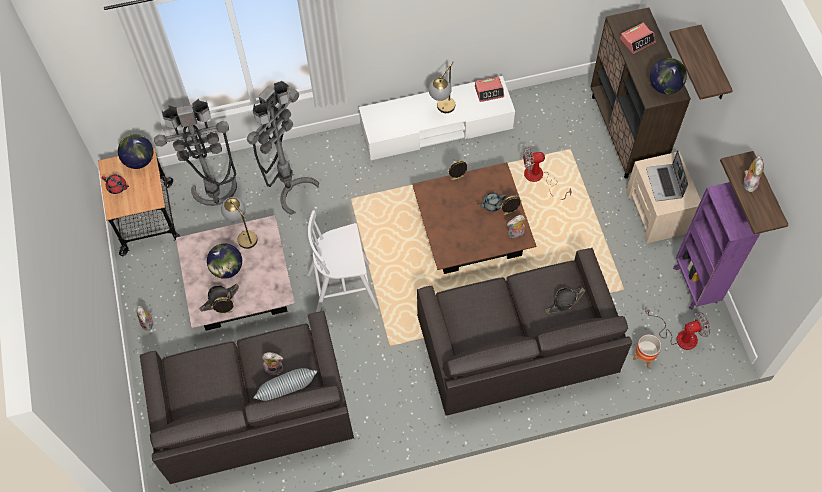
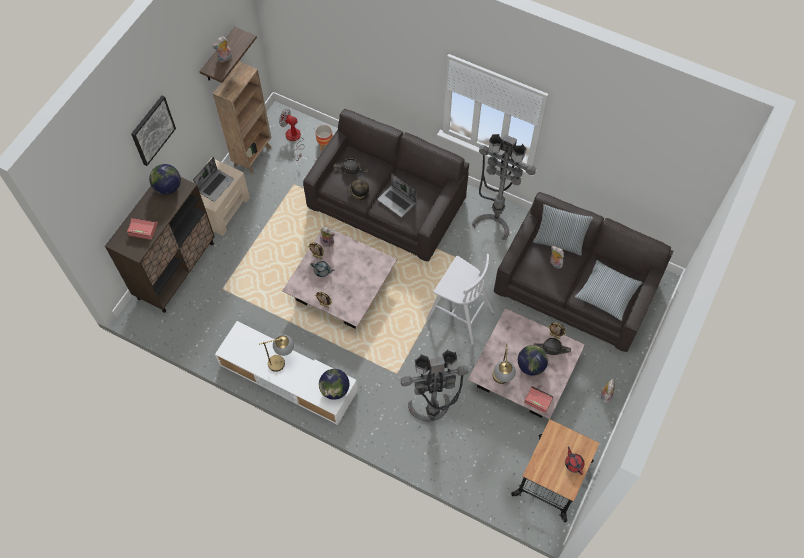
camera: 140 degrees left, 0 degrees up
(139, 161) = (542, 473): globe -> globe (335, 389)
(198, 377) = (607, 293): none -> pillow
(216, 199) = (490, 452): grey floor lamp -> grey floor lamp (495, 220)
(471, 231) = (342, 287): brown coffee table -> pink coffee table
(485, 306) = (397, 201): none -> laptop
(489, 91) = (237, 349): alarm clock -> alarm clock (538, 400)
(531, 284) = (358, 193): none -> hat
(539, 178) = (264, 286): fan -> none
(695, 285) = (253, 155): purple bookcase -> brown bookcase
(713, 66) = (152, 130): shelf -> picture

